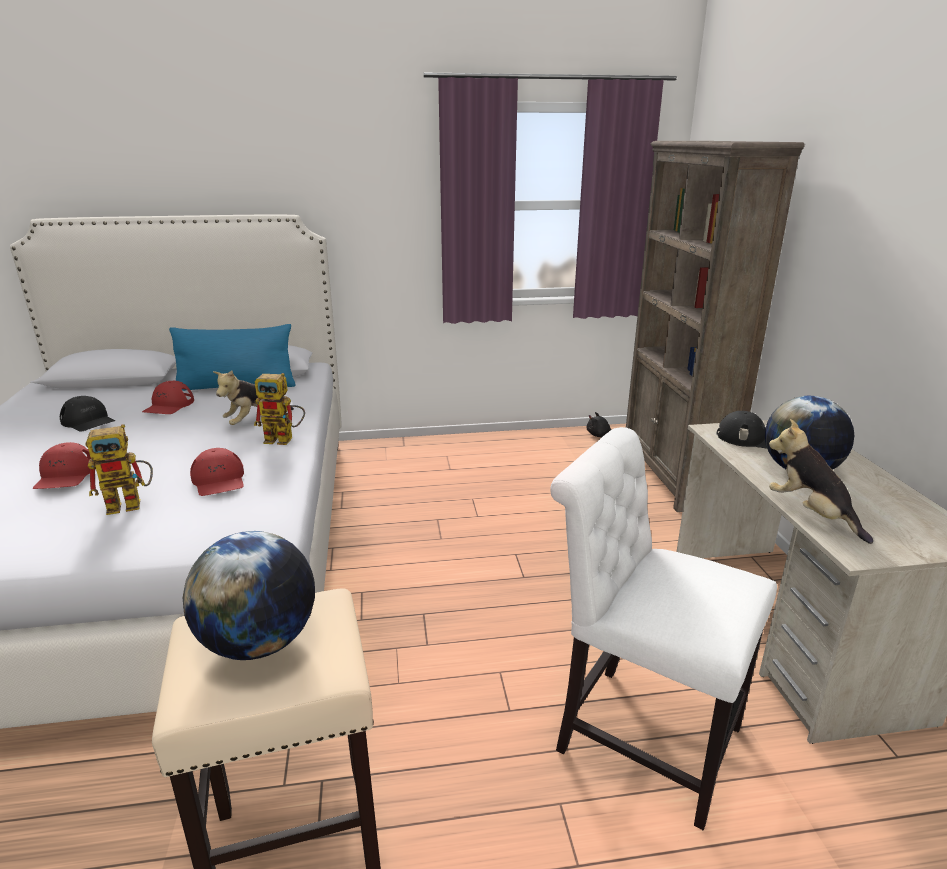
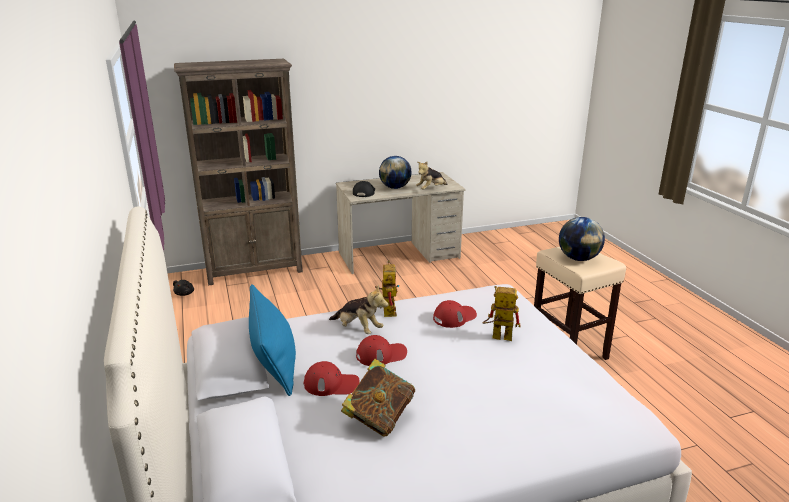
camera: 100 degrees left, 0 degrees up
(65, 475) = (482, 376): red cap -> red cap (381, 354)
(88, 421) = (379, 418): black cap -> book
(132, 504) = (497, 337): toy robot -> toy robot turned 45 degrees counterclockwise
(639, 735) = (473, 286): white chair -> none

